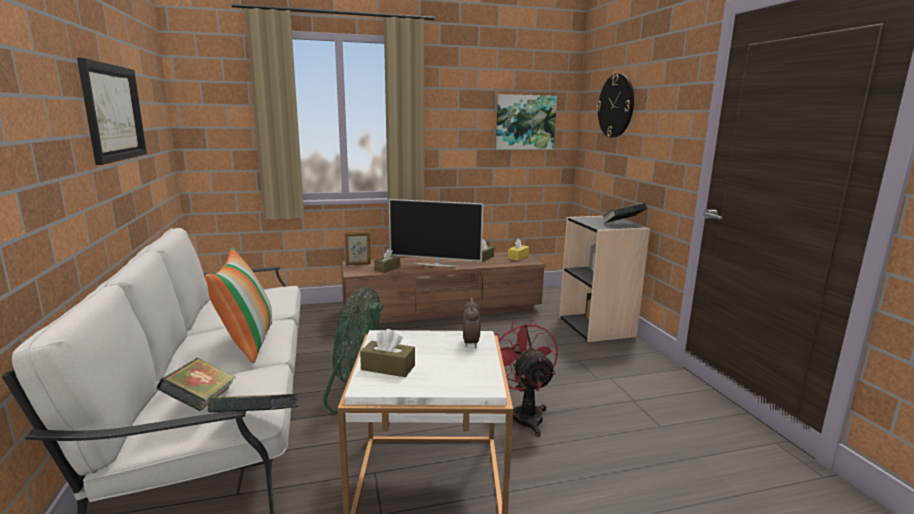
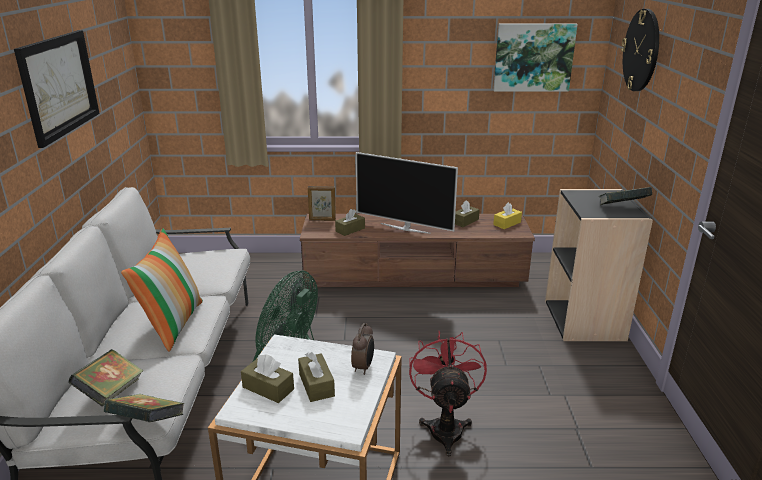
camera: 15 degrees right, 10 degrees up
(435, 360) = (316, 385): none -> brown tissue box

